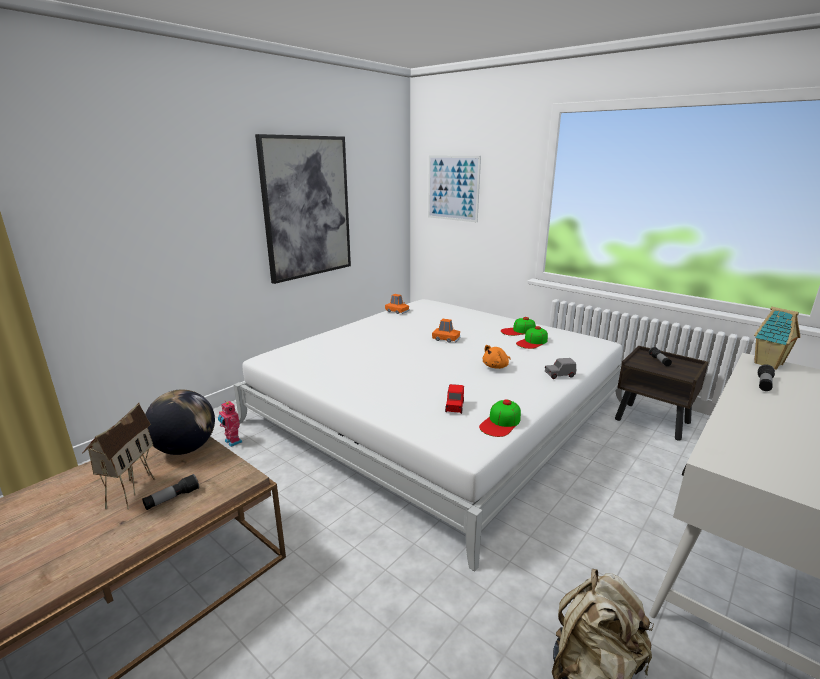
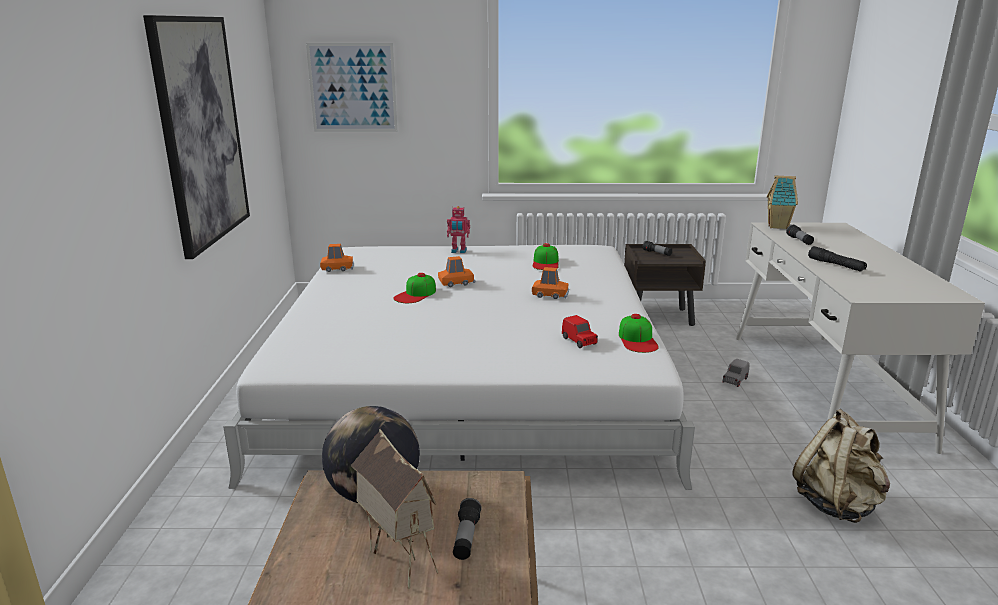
camera: 40 degrees left, 0 degrees up
(232, 442) = (264, 511): toy robot -> toy robot (458, 251)
(496, 366) = (550, 294): orange plush toy -> orange toy car
(518, 331) = (514, 255): cap -> cap (415, 294)
(559, 375) = (613, 286): grey toy car -> grey toy car (734, 380)
(756, 421) = (836, 265): none -> black flashlight

